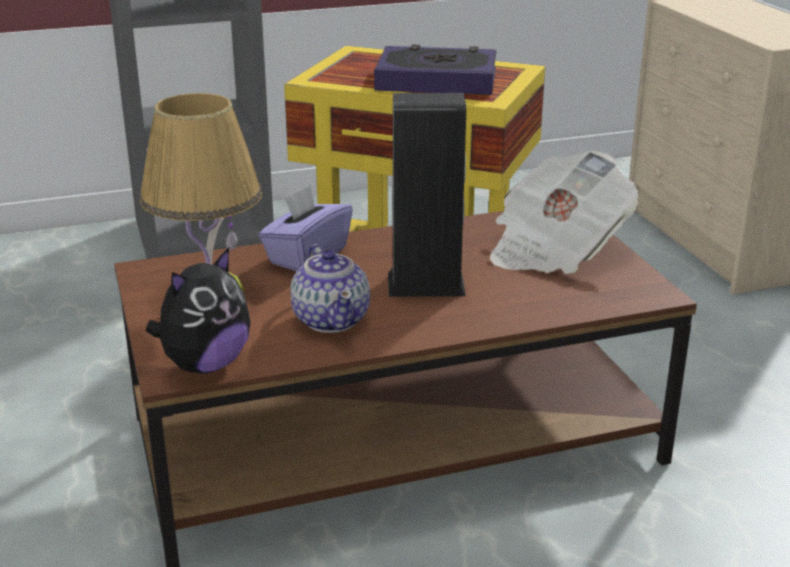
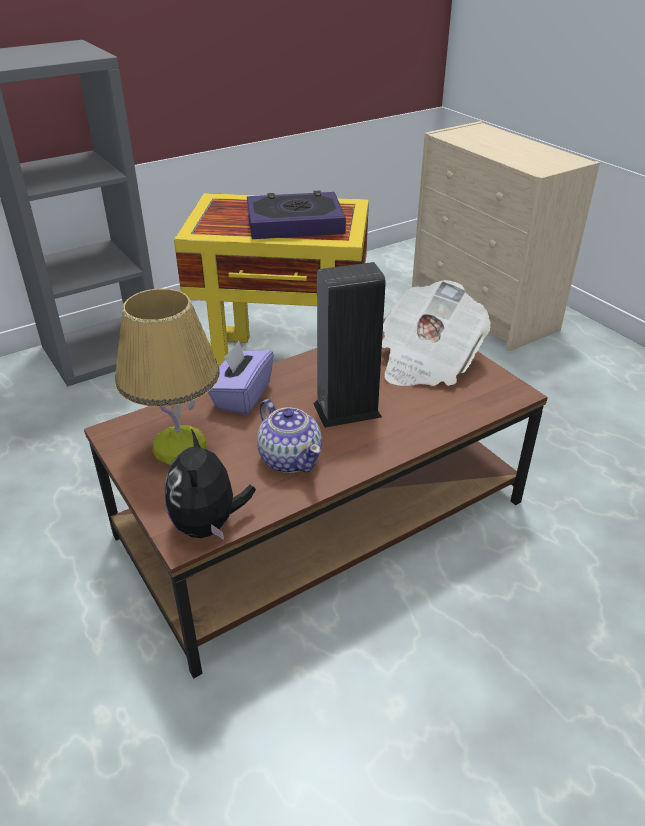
camera: 15 degrees left, 10 degrees up
(205, 365) = (208, 525): plush toy -> plush toy turned 150 degrees clockwise

